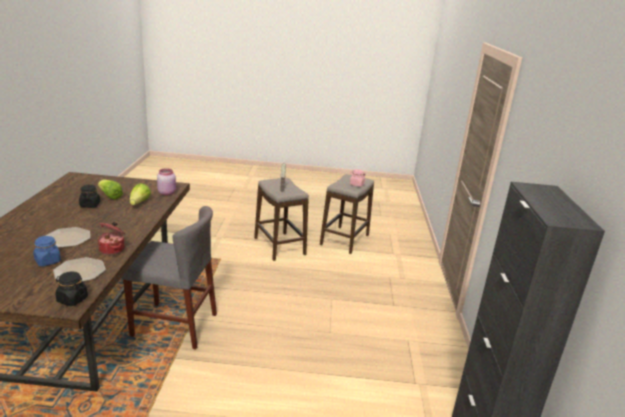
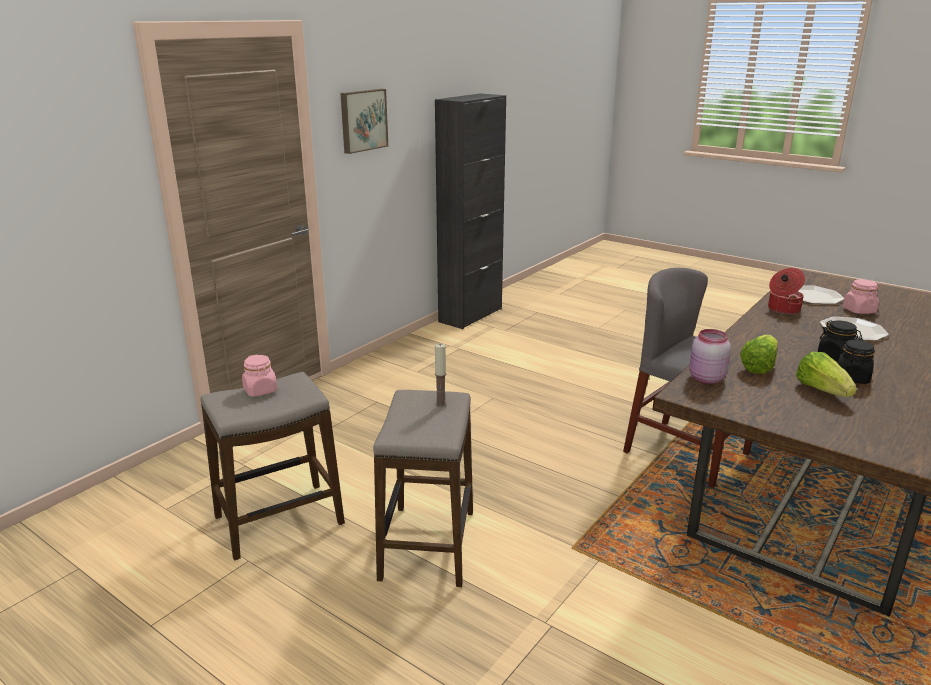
camera: 145 degrees left, 0 degrees up
(48, 261) = (858, 310): blue jar -> pink jar
(72, 299) = (807, 279): black jar -> black jar (836, 356)
(518, 158) = (362, 120): none -> picture

